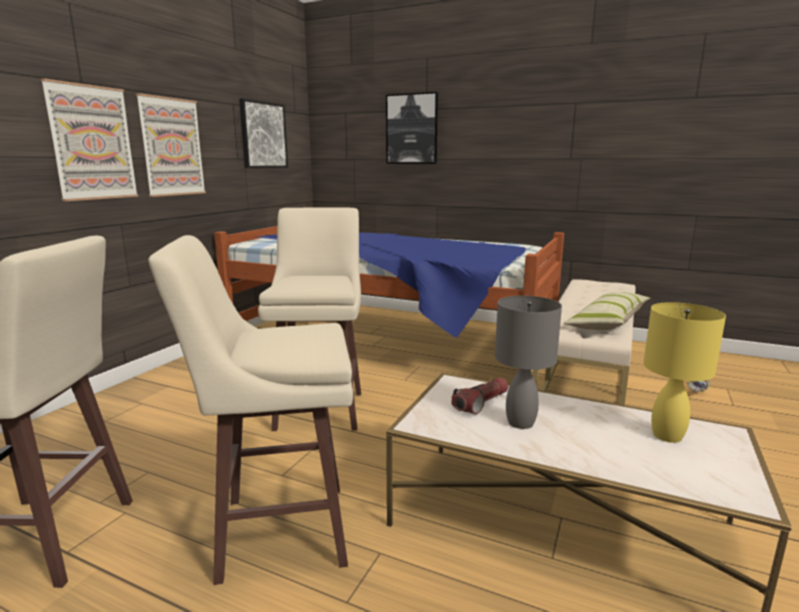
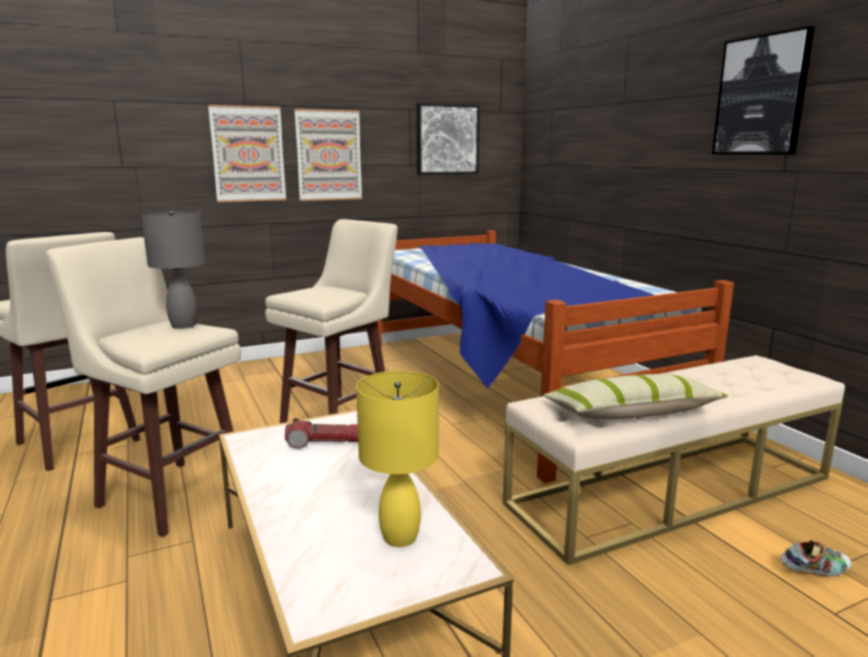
camera: 40 degrees right, 0 degrees up
(412, 129) = (607, 128): picture -> picture (761, 96)
(521, 422) = (313, 469): grey table lamp -> grey table lamp (184, 325)

